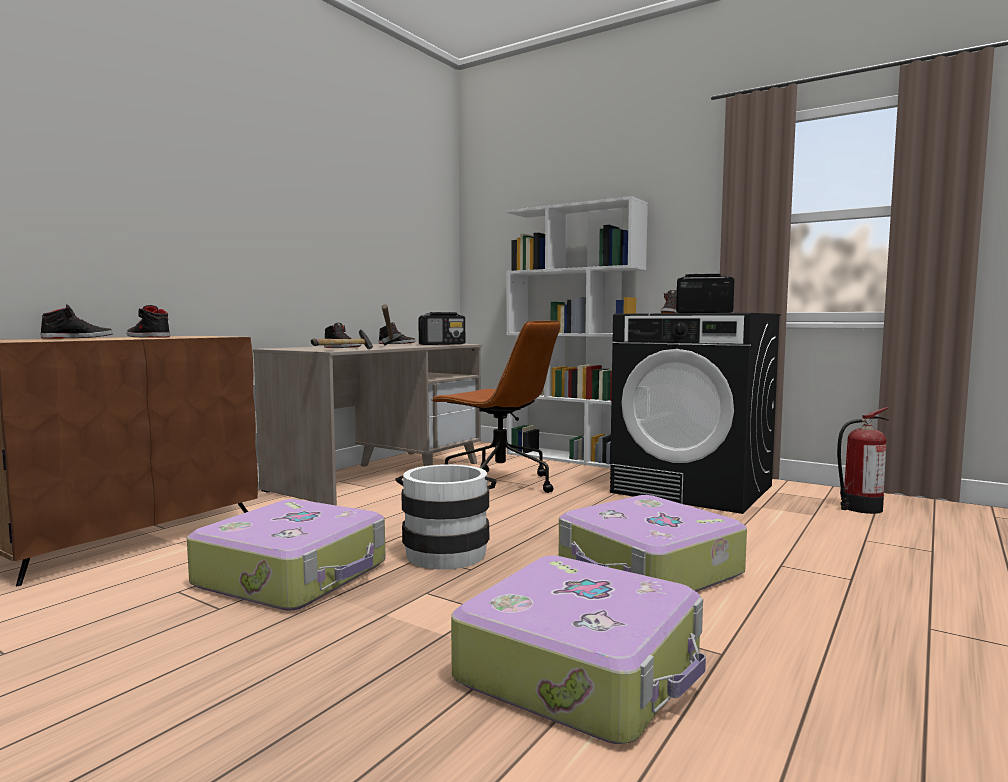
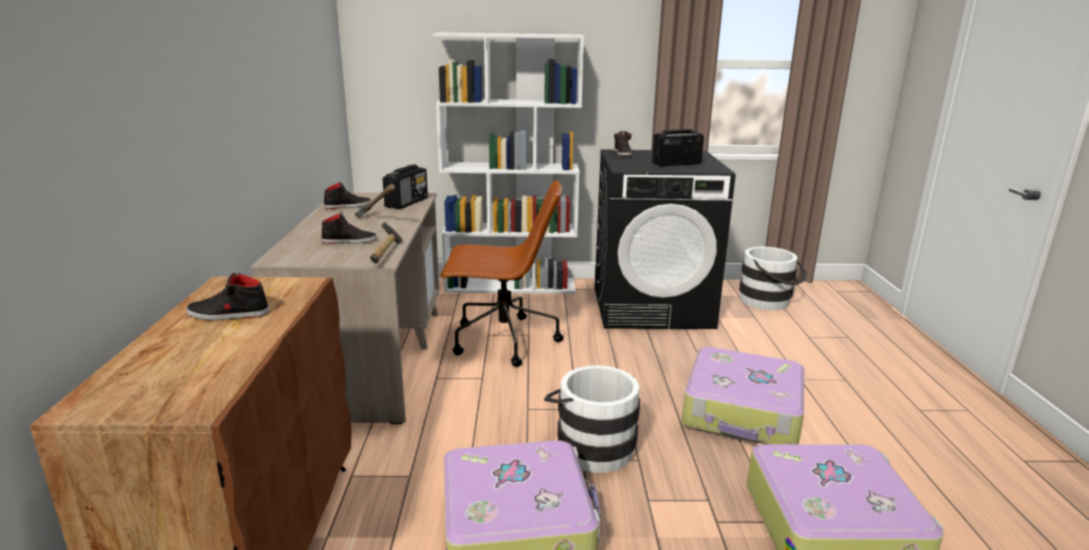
camera: 35 degrees left, 15 degrees up
(77, 338) = (154, 346): black shoe -> none
(860, 508) = (769, 302): fire extinguisher -> white bucket

